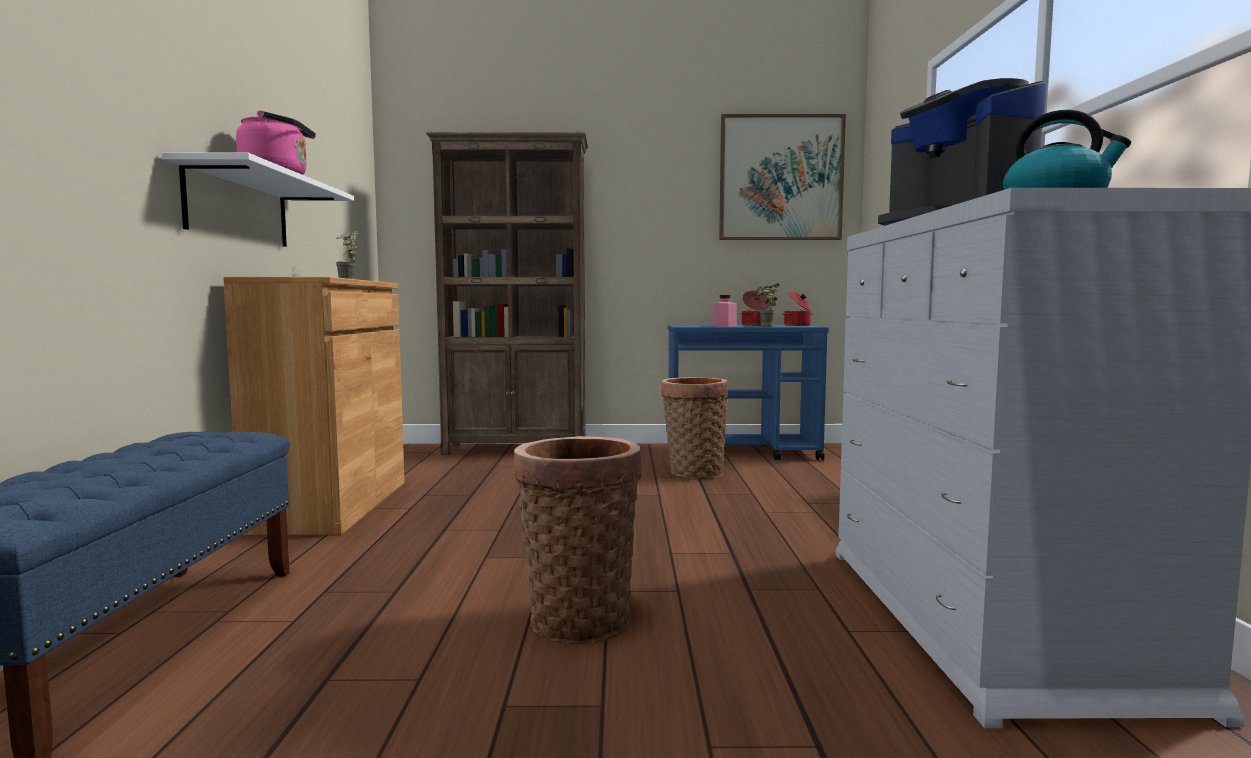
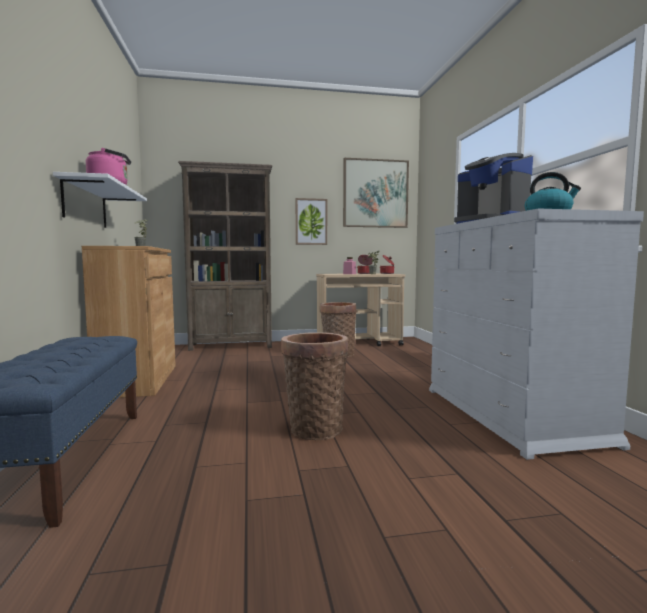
camera: 10 degrees left, 0 degrees up
(660, 232) = (311, 221): none -> picture
(743, 452) = (359, 343): blue cart -> beige cart

